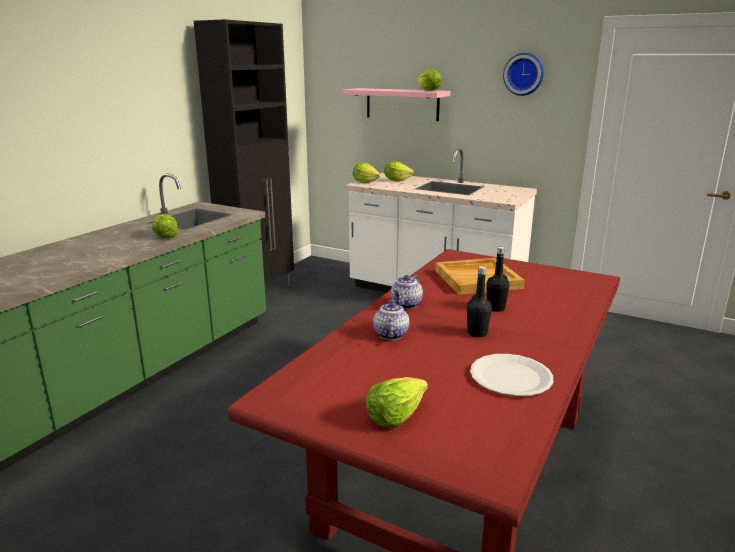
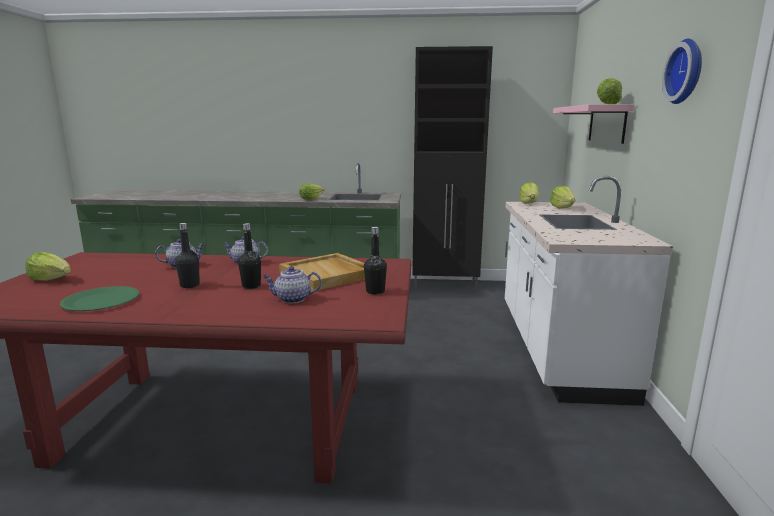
camera: 65 degrees right, 5 degrees down
(511, 377) = (101, 301): white plate -> green plate
(534, 271) = (375, 291): none -> black bottle
(542, 297) = (292, 299): none -> teapot

